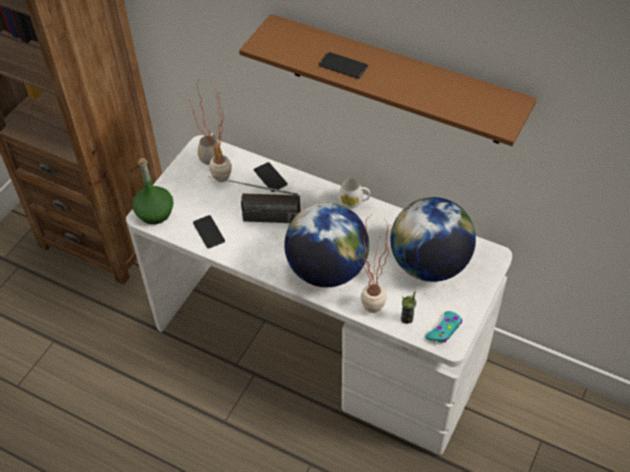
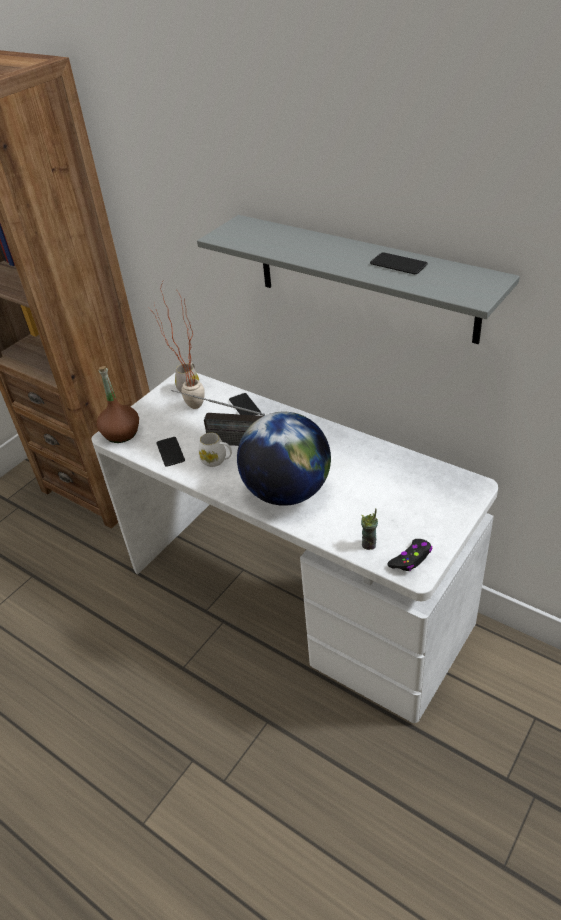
camera: 10 degrees right, 10 degrees down
(155, 213) = (121, 433): green bottle -> brown bottle
(343, 66) = (302, 251): phone -> phone (398, 264)
(354, 202) = (327, 430): white mug -> white mug (217, 460)
(365, 311) = (322, 534): potted plant -> none
(395, 80) = (364, 278): brown shelf -> grey shelf
(429, 264) = (401, 492): globe -> none
(444, 330) = (411, 559): turquoise game controller -> black game controller

